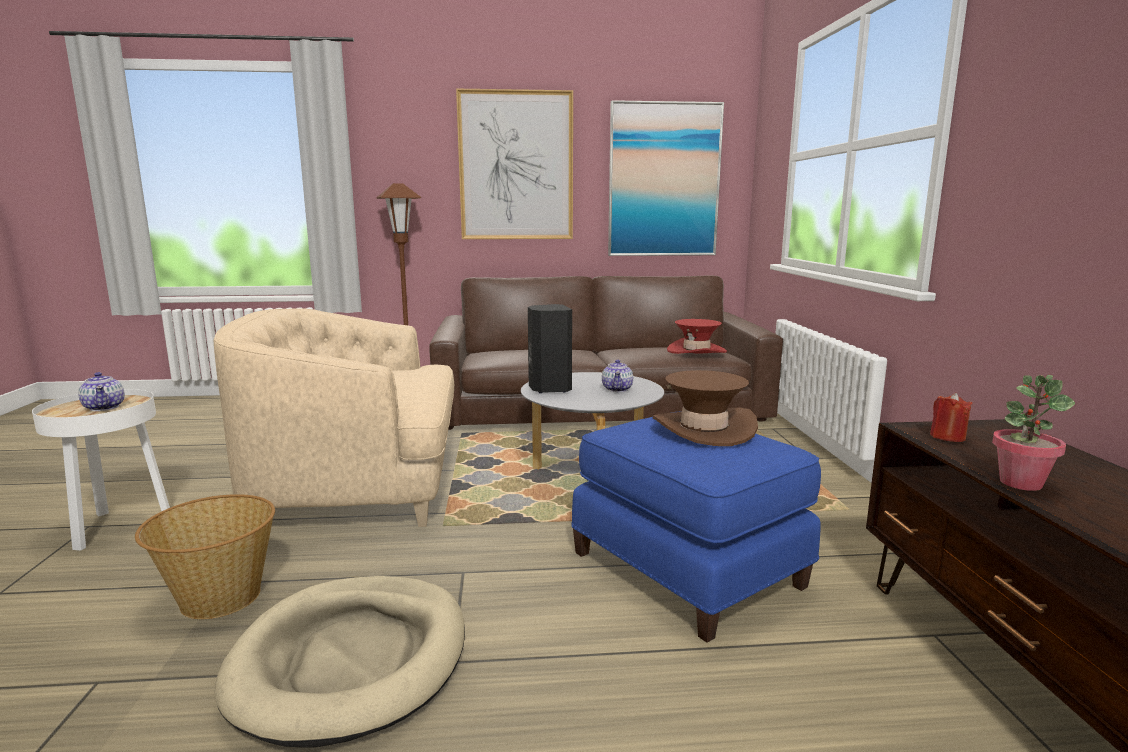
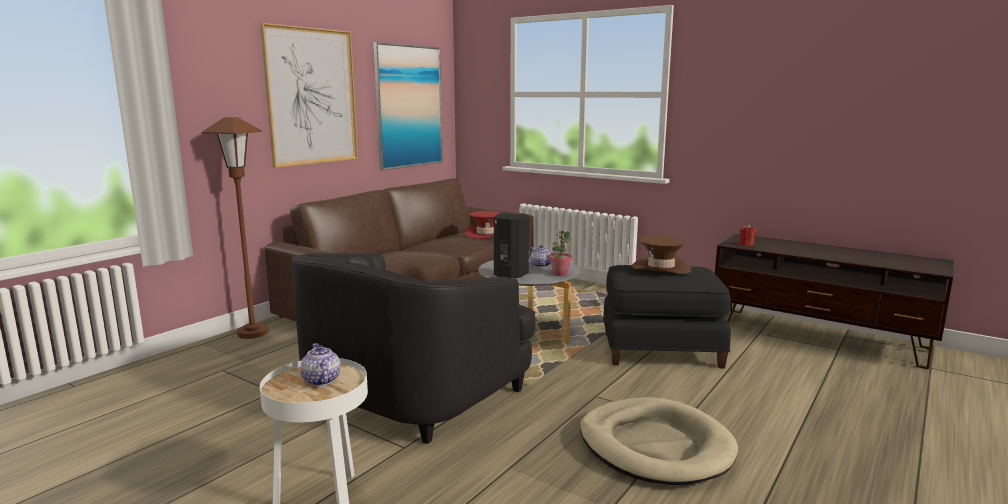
camera: 50 degrees left, 0 degrees up
(104, 407) = (321, 380): teapot -> teapot turned 120 degrees counterclockwise
(219, 598) = (529, 473): basket -> none
(360, 485) = (415, 393): beige armchair -> black armchair
(689, 568) = (661, 349): blue ottoman -> black ottoman
(1020, 483) = (801, 253): potted plant -> potted plant (560, 274)

